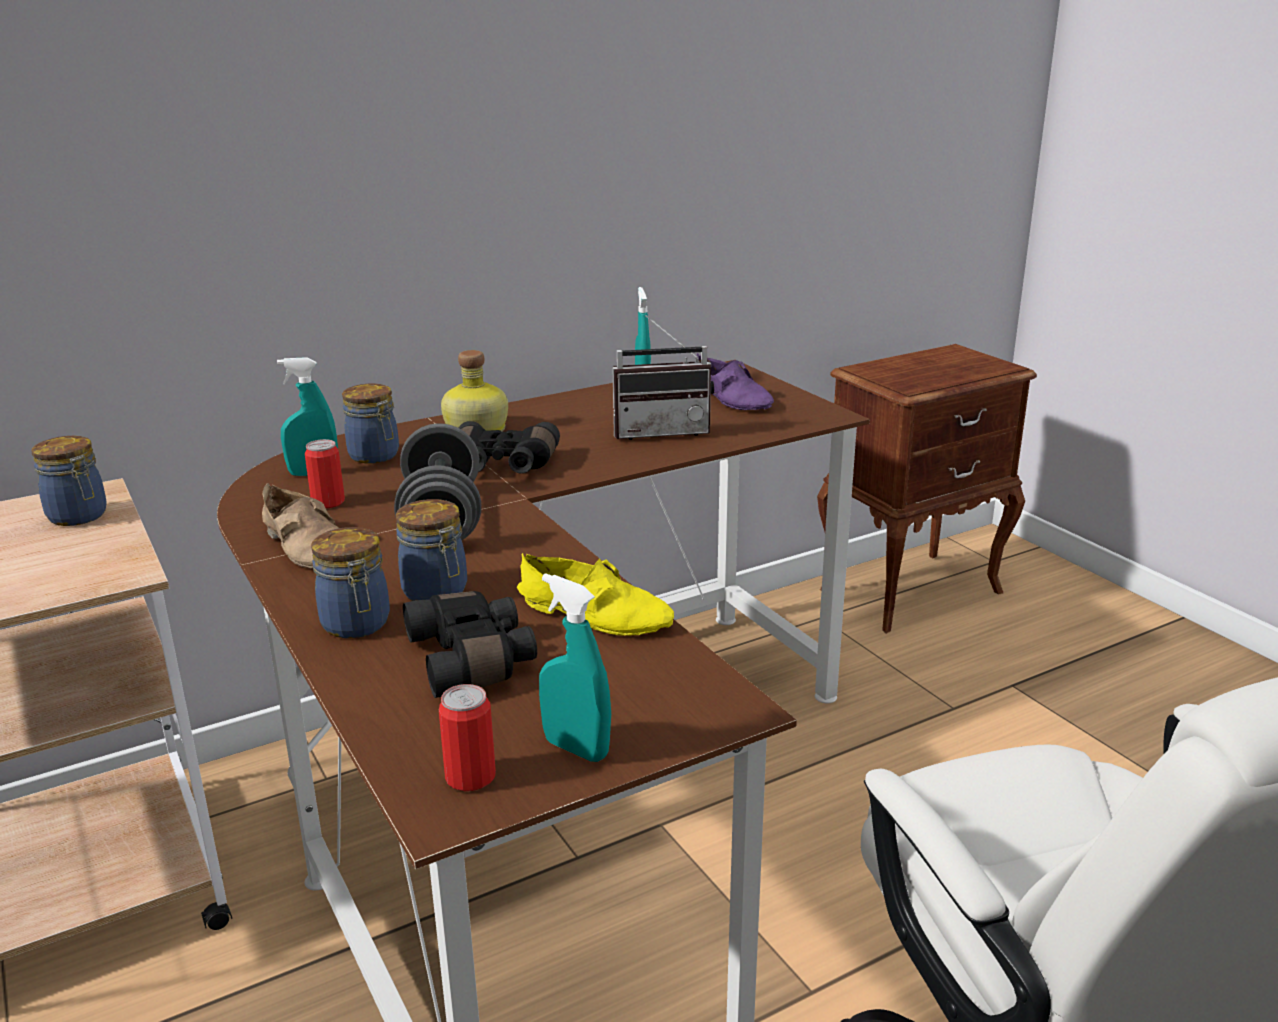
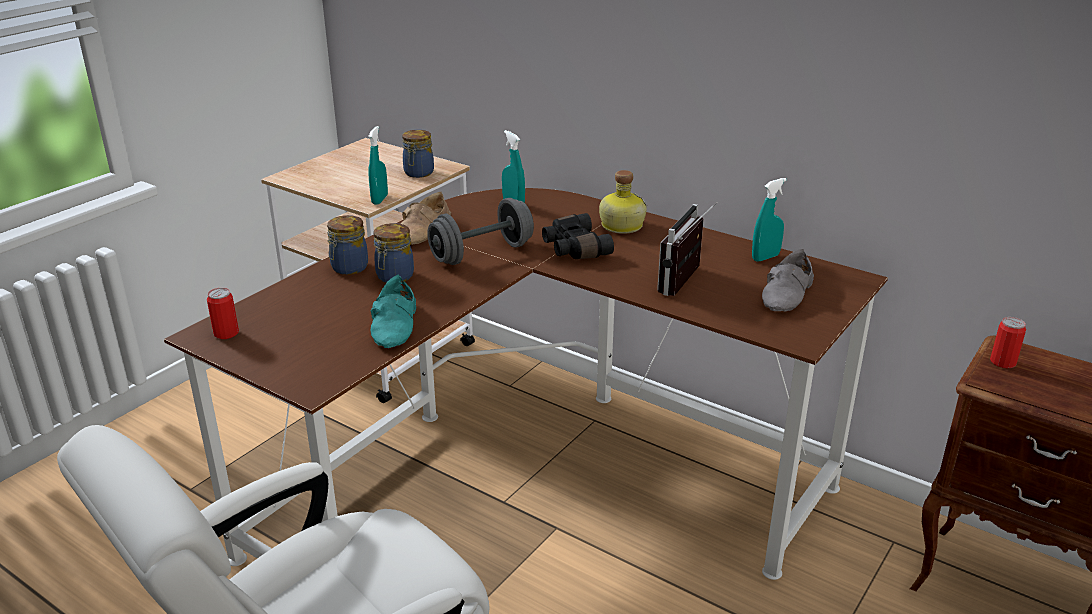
camera: 65 degrees right, 5 degrees up
(328, 502) = (479, 219): can -> can (1002, 362)
(375, 456) = (552, 211): jar -> none
(474, 660) = (329, 306): black binoculars -> none
(576, 748) = (258, 353): turquoise spray bottle -> turquoise spray bottle (379, 200)
(596, 613) = (397, 325): yellow shoe -> turquoise shoe
(661, 431) = (687, 283): radio -> radio turned 60 degrees clockwise
(733, 398) = (789, 294): purple shoe -> grey shoe

